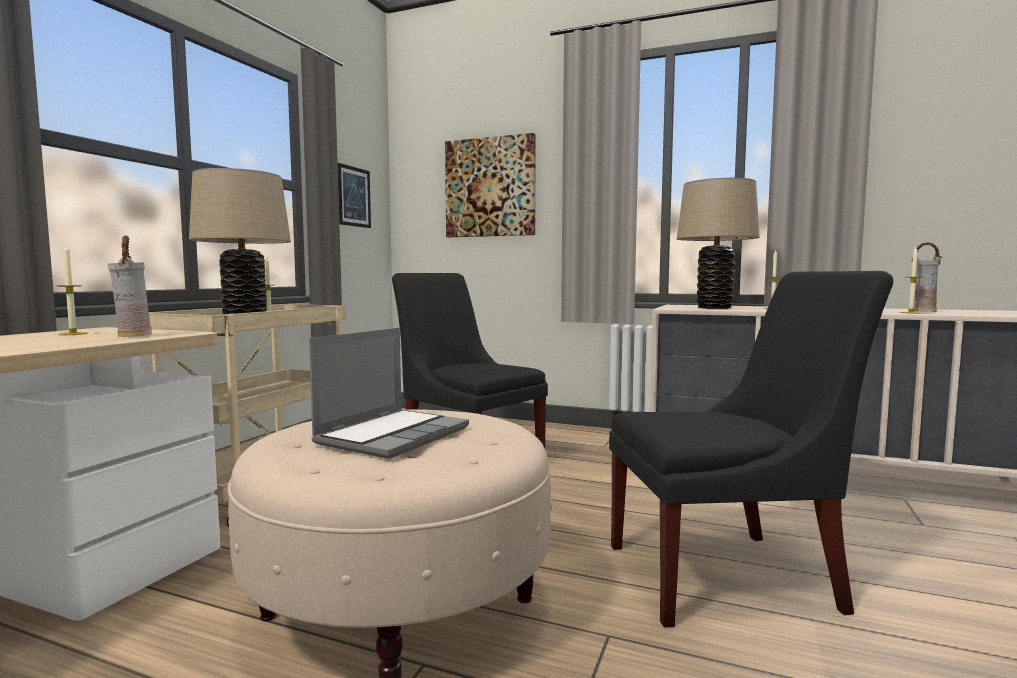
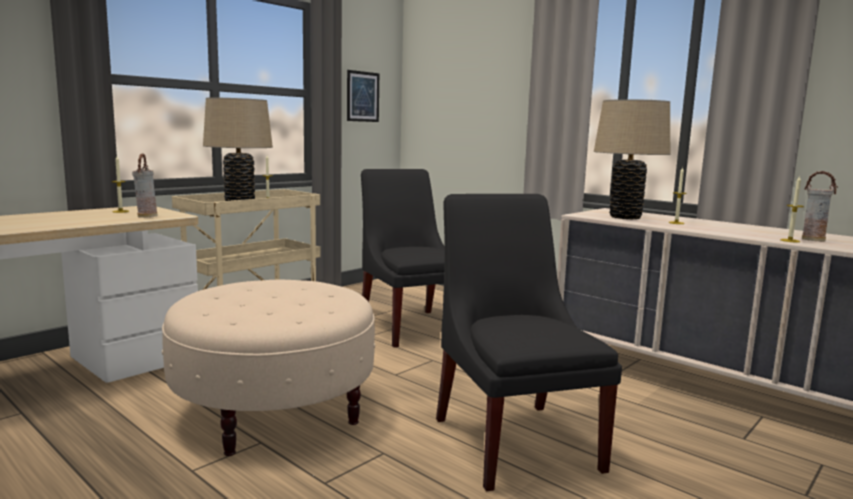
camera: 20 degrees right, 5 degrees up
(393, 435) = (272, 298): laptop -> none
(490, 187) = (477, 88): picture -> none
(730, 576) = (513, 439): black chair -> black chair turned 120 degrees counterclockwise

